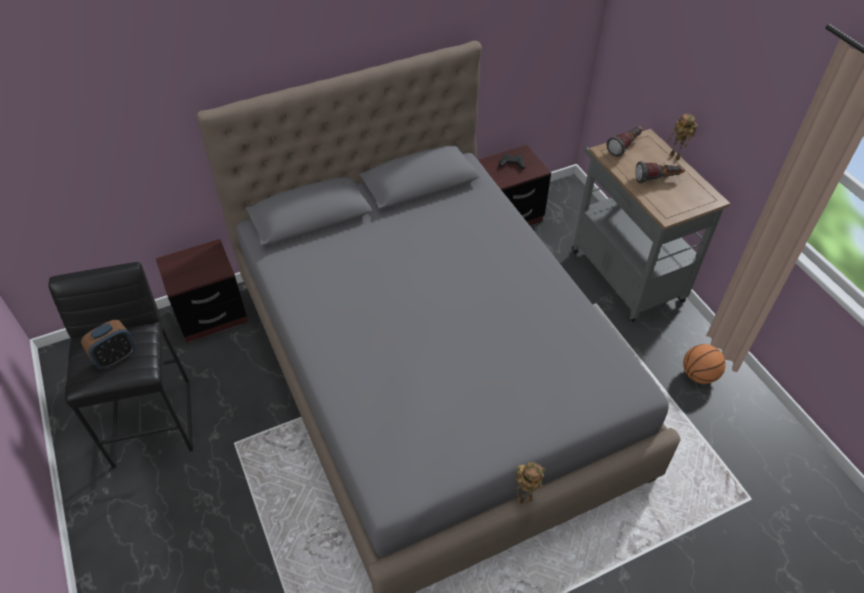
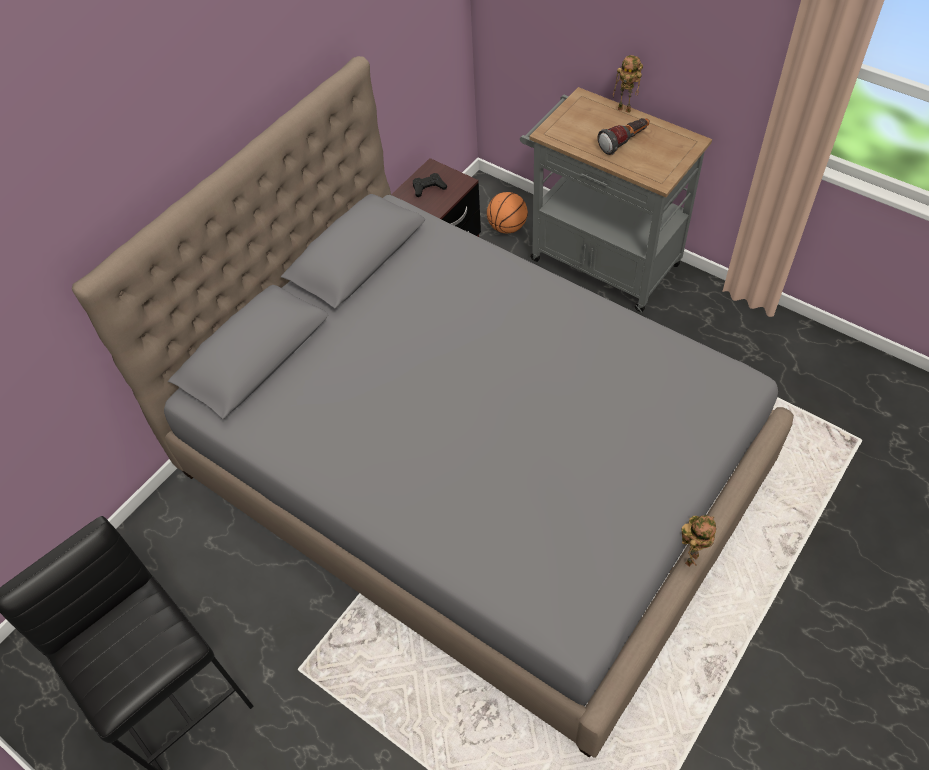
camera: 25 degrees left, 5 degrees up
(116, 357) = (134, 650): alarm clock -> none
(211, 315) = (162, 532): brown nightstand -> none
(625, 146) = (566, 118): flashlight -> none
(698, 375) = (739, 337): basketball -> basketball (507, 227)

